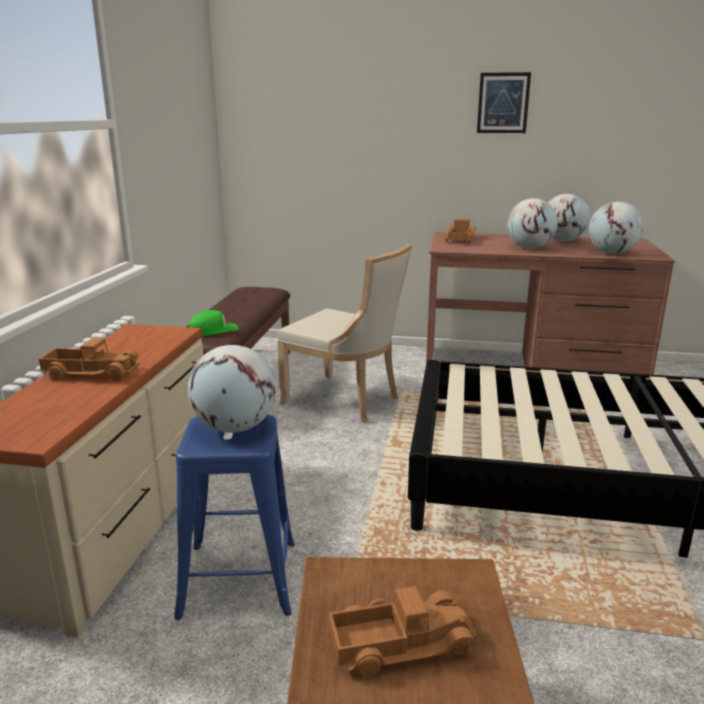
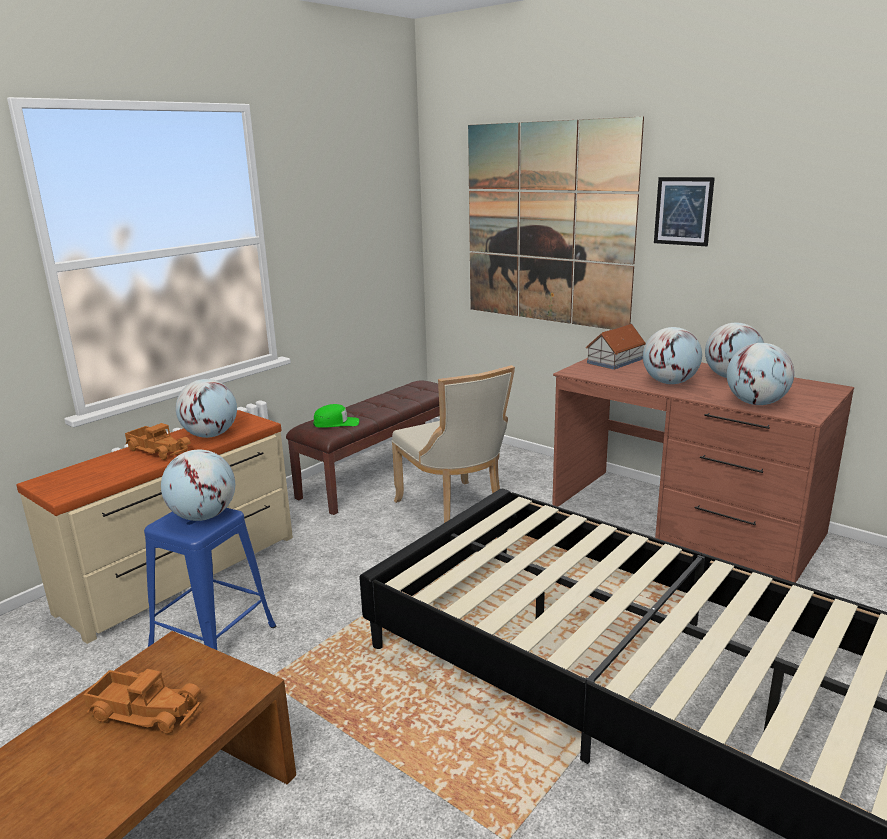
camera: 30 degrees right, 0 degrees up
(136, 349) = (210, 435): none -> globe
(368, 121) = (547, 224): none -> picture
(459, 239) = (614, 361): toy truck -> toy house

